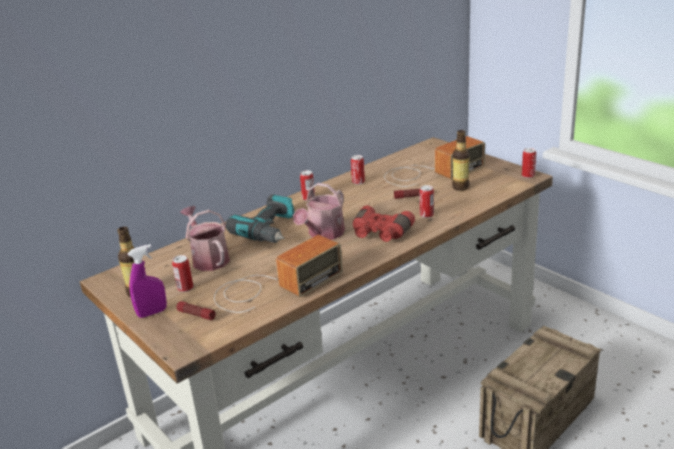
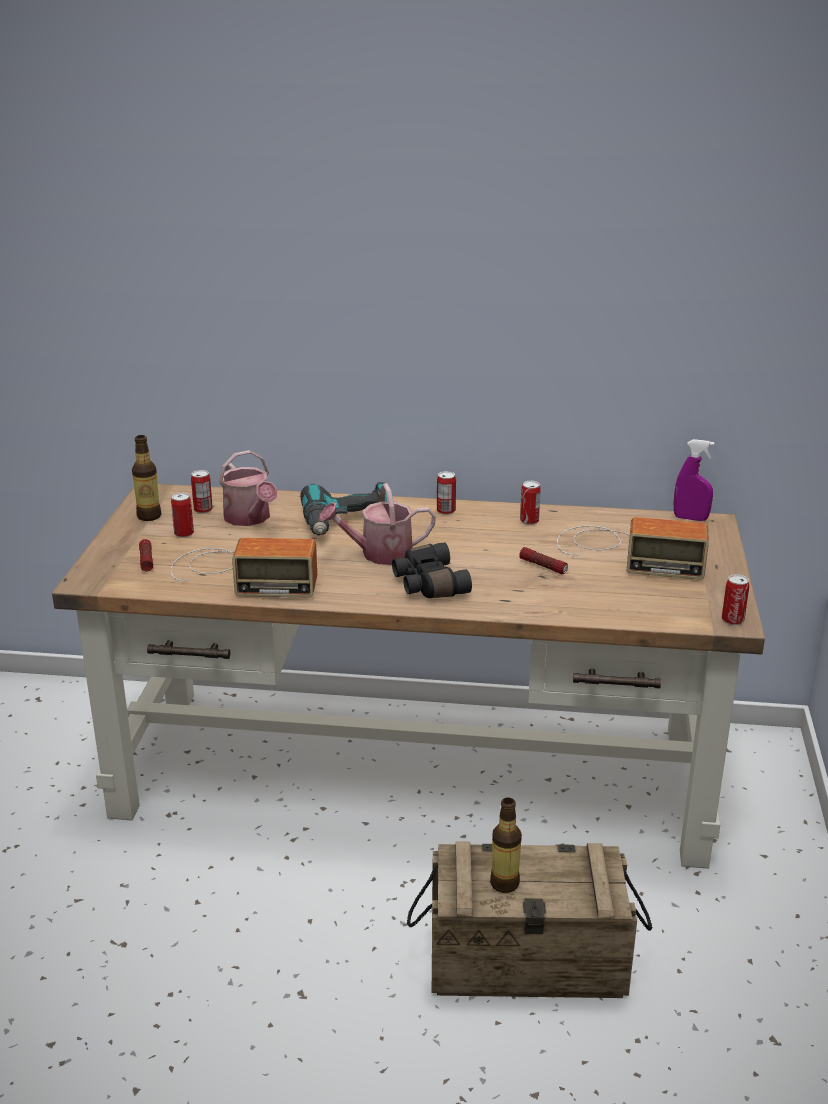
camera: 45 degrees right, 0 degrees up
(152, 313) = (125, 539): purple spray bottle -> purple spray bottle (690, 518)
(208, 258) = (250, 518): watering can -> watering can turned 135 degrees clockwise
(380, 233) = (428, 584): red binoculars -> black binoculars
(426, 215) = (513, 594): can -> can (203, 509)
(460, 187) = (619, 587): bottle -> bottle (504, 883)

